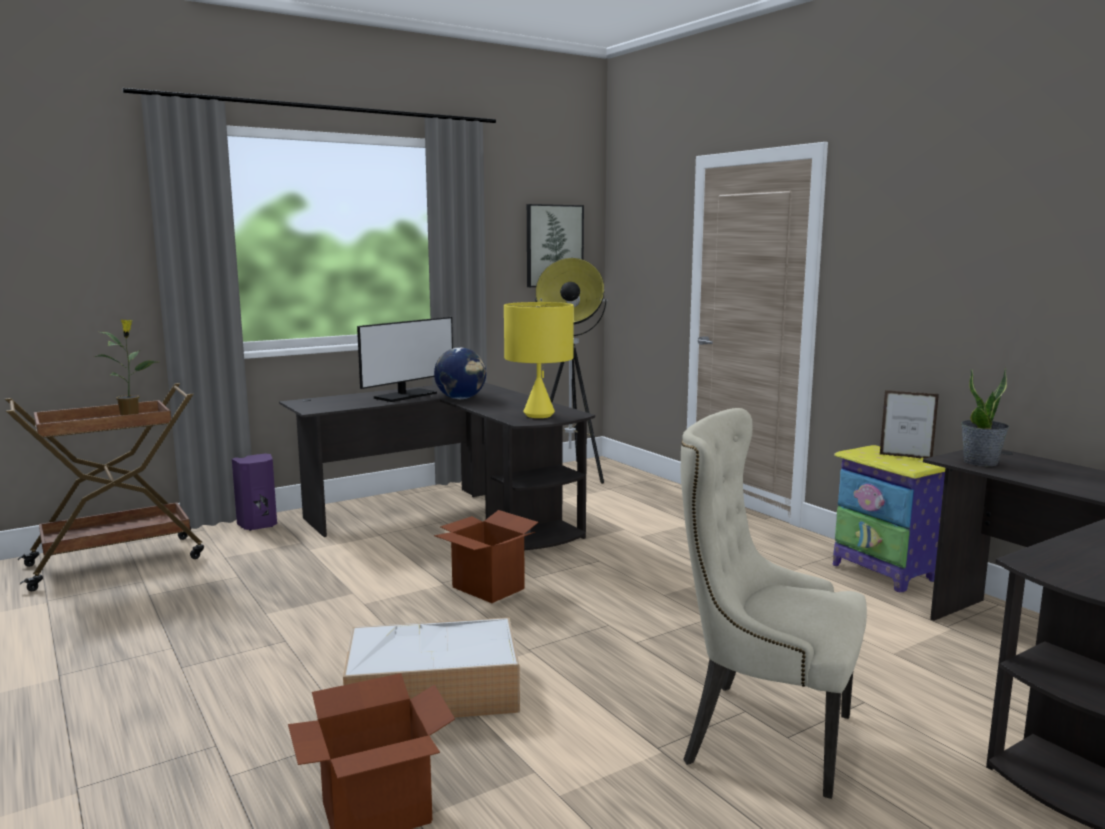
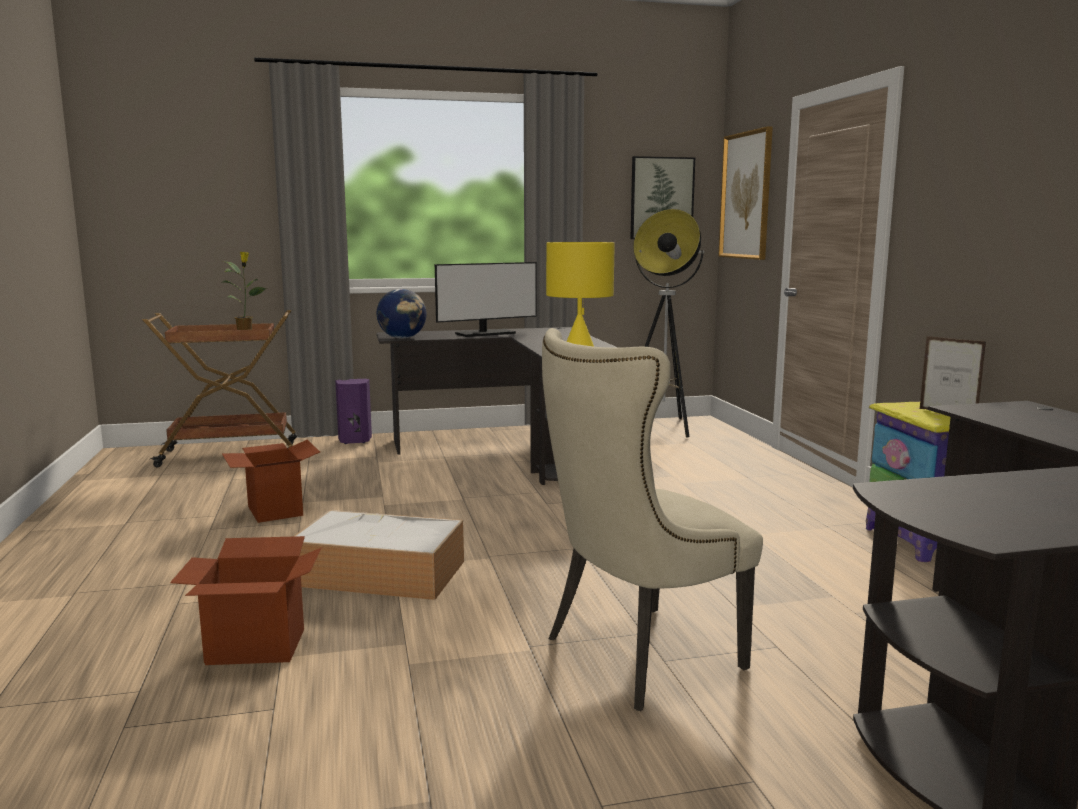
camera: 20 degrees right, 0 degrees up
(461, 398) = (530, 337): globe -> globe (402, 338)
(487, 588) = (498, 506): cardboard box -> cardboard box (275, 510)
(640, 245) = (746, 195): none -> picture
(763, 736) = (640, 656): beige chair -> beige chair turned 75 degrees counterclockwise
(981, 462) = (994, 413): potted plant -> none

